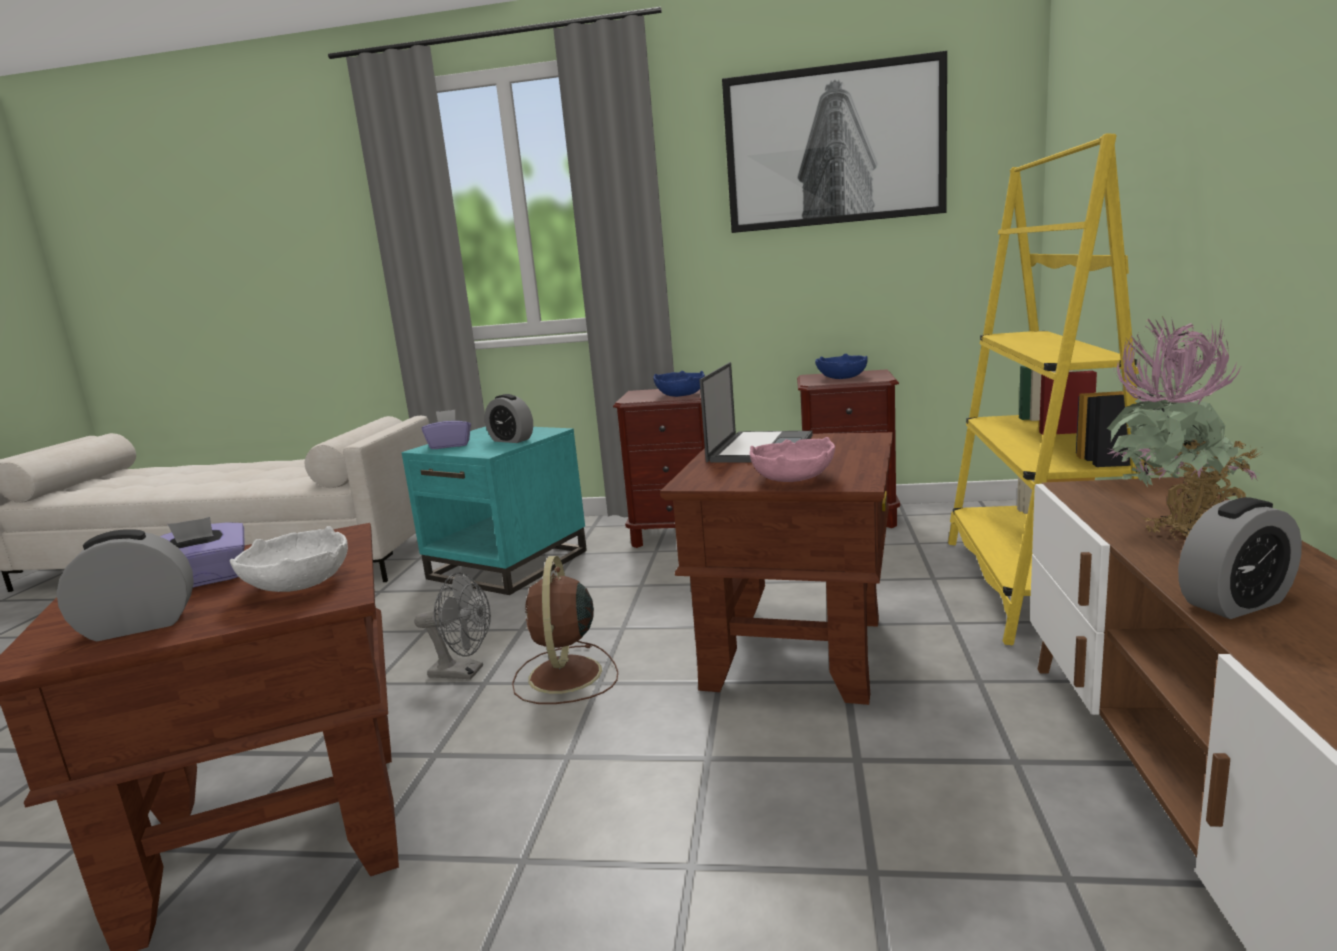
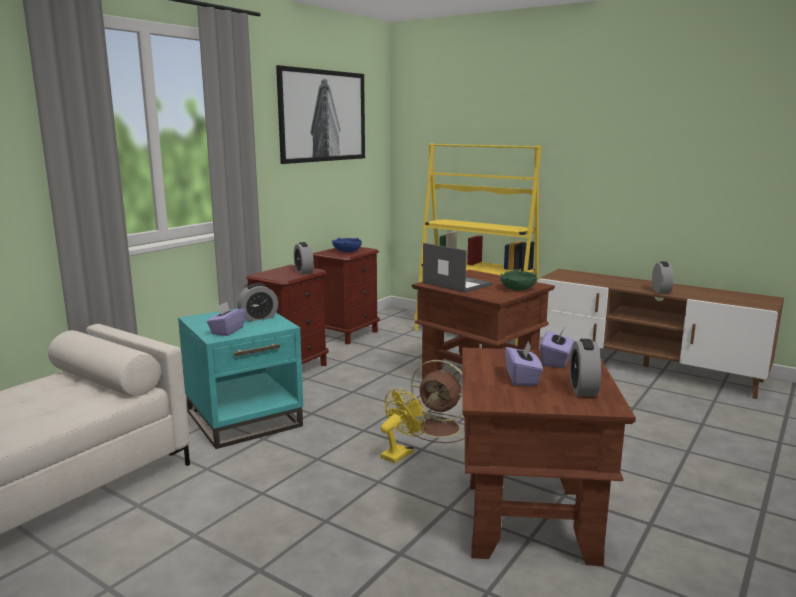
camera: 65 degrees left, 0 degrees up
(300, 584) = (556, 361): white bowl -> purple tissue box
(464, 672) = (400, 453): grey fan -> yellow fan
(680, 395) = (303, 271): blue bowl -> alarm clock
(792, 478) = (517, 289): pink bowl -> green bowl
(1175, 541) = (613, 283): potted plant -> none

